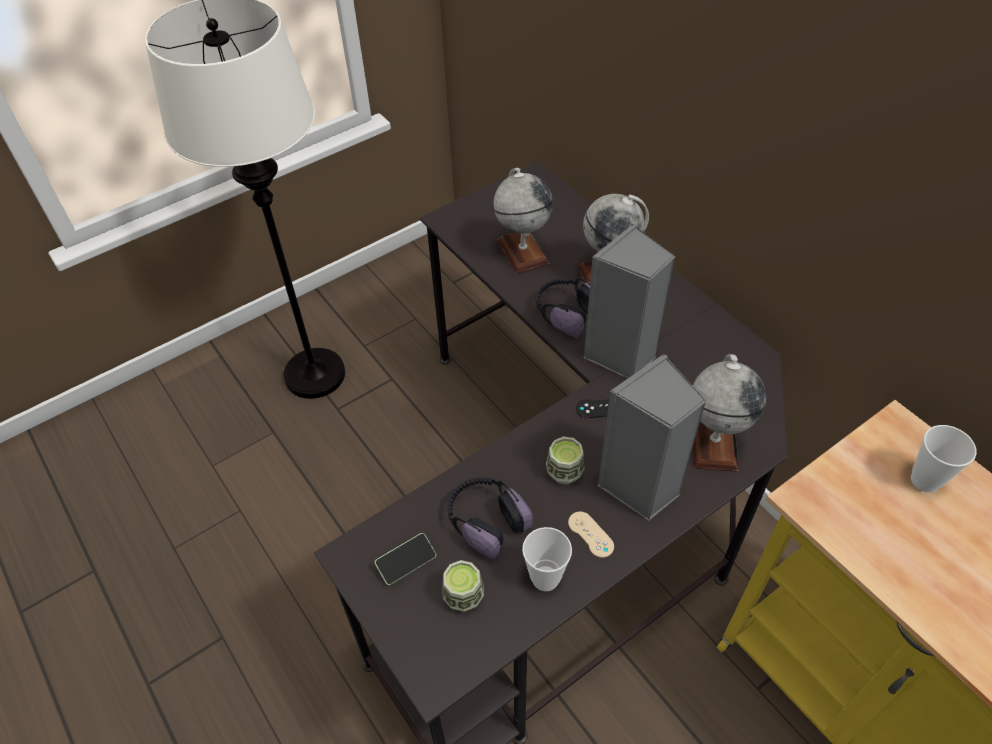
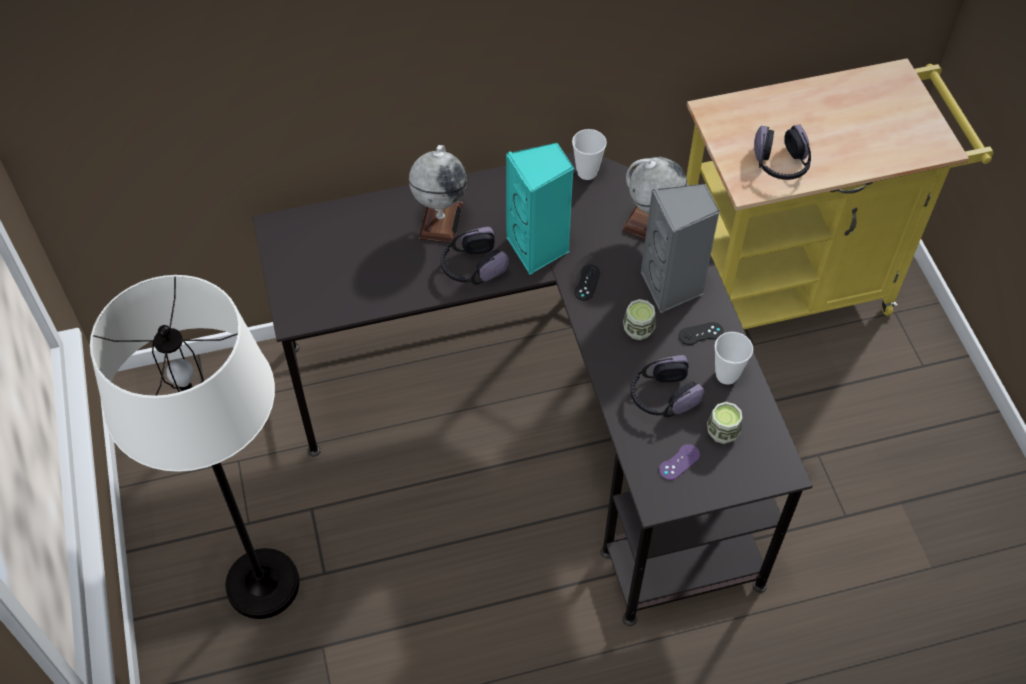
camera: 70 degrees left, 5 degrees up
(406, 562) = (679, 462): phone -> purple game controller
(522, 252) = (377, 272): globe -> none
(590, 534) = (701, 333): beige game controller -> black game controller
(621, 355) = (539, 248): grey speaker -> turquoise speaker
(871, 525) = (780, 164): none -> headphones
(925, 480) = (758, 120): cup -> cup (587, 172)

